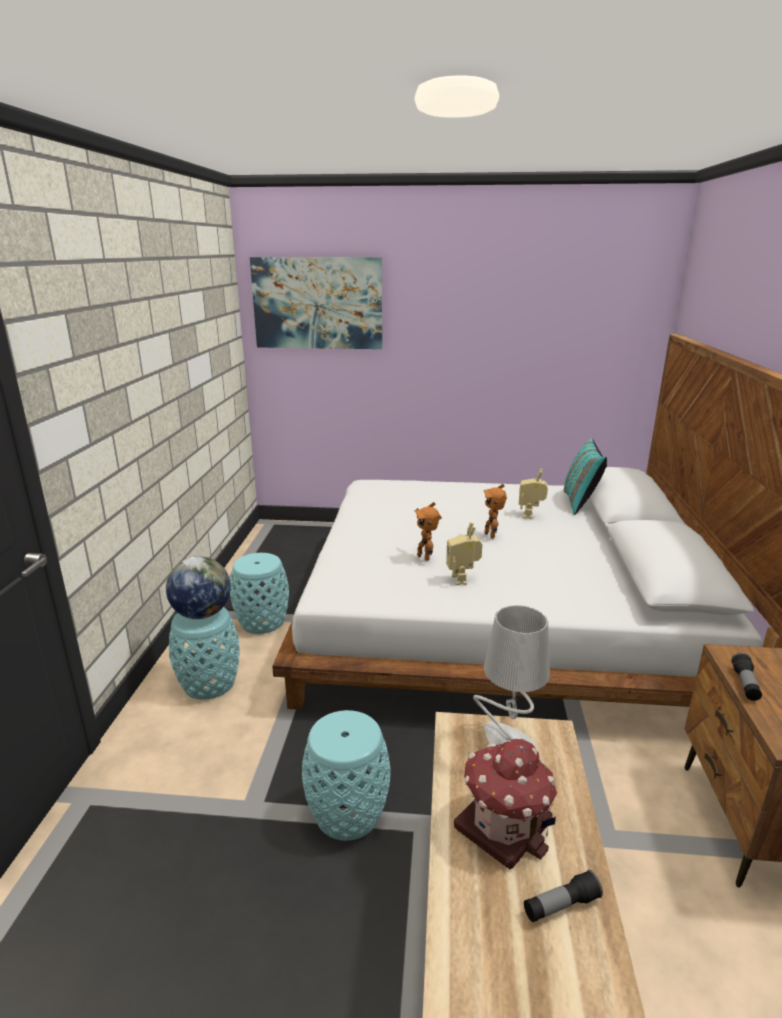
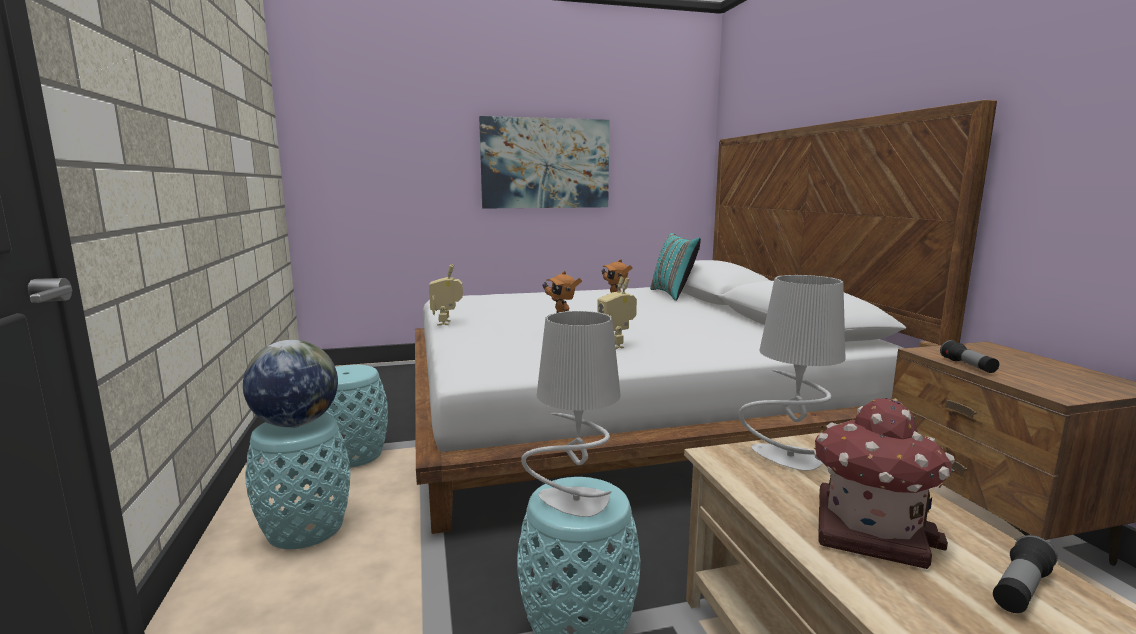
camera: 20 degrees left, 10 degrees down
(317, 303) = (371, 110): picture -> picture (545, 163)
(339, 736) = (573, 503): none -> grey table lamp
(531, 515) = (637, 303): toy robot -> toy robot (447, 323)

